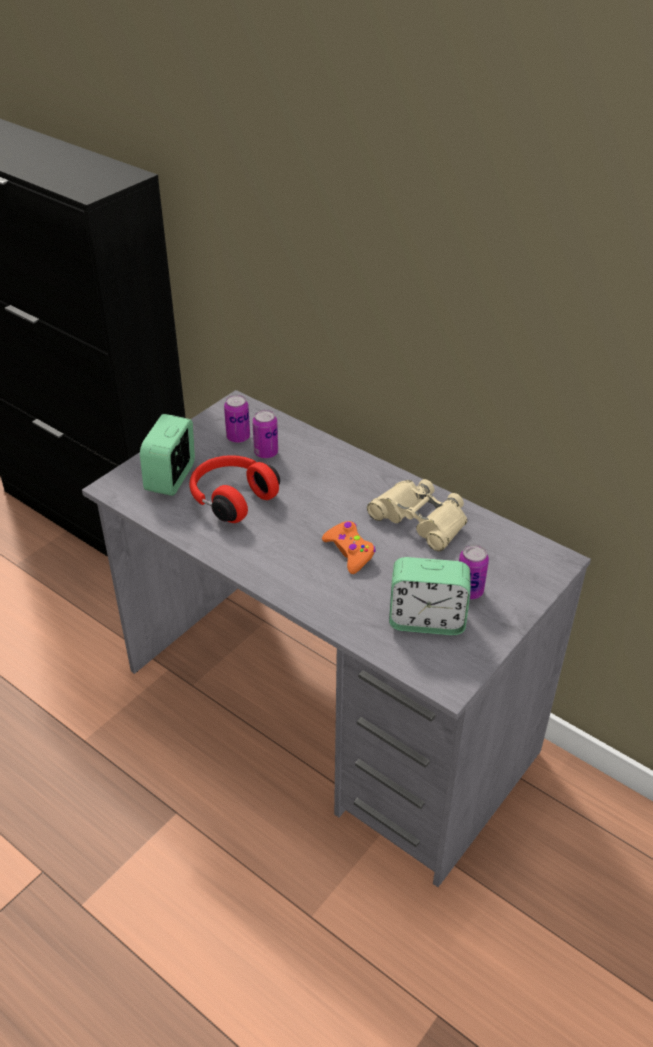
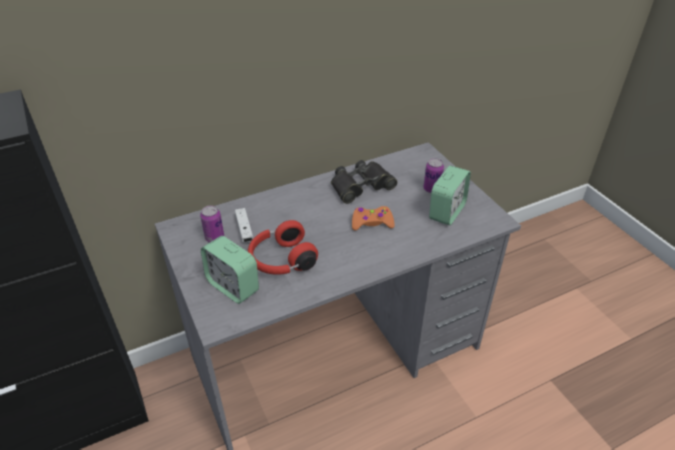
camera: 65 degrees left, 0 degrees up
(266, 453) = (244, 229): can -> white game controller
(420, 520) = (361, 186): beige binoculars -> black binoculars

